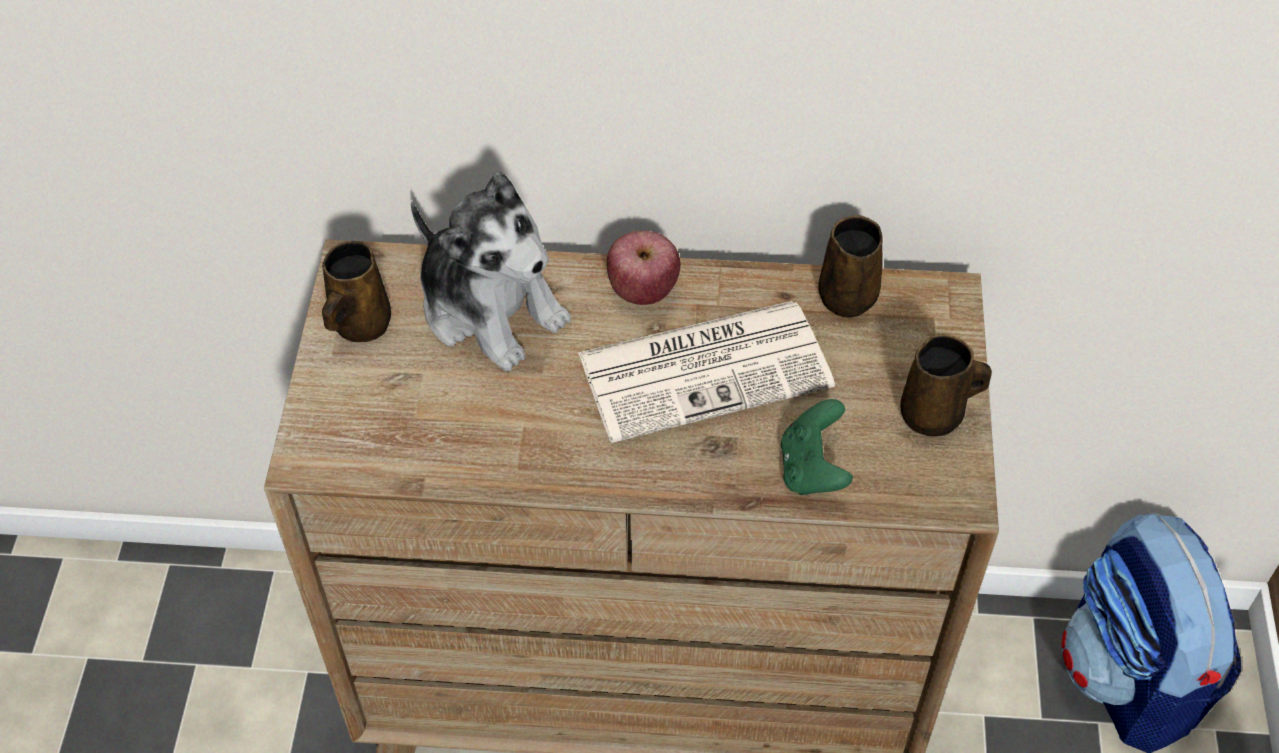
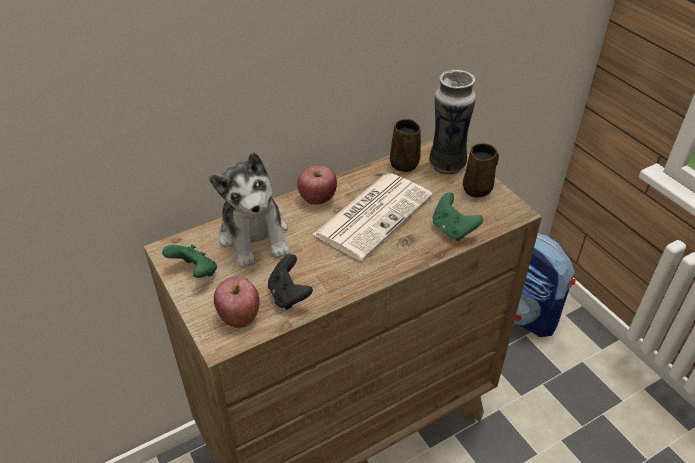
camera: 35 degrees left, 10 degrees down
(359, 325) = (195, 272): brown mug -> green game controller
(363, 432) = (239, 316): none -> apple
(457, 439) = (289, 295): none -> black game controller
(491, 309) = (255, 236): plush toy -> plush toy turned 60 degrees clockwise
(923, 337) = (446, 164): none -> vase

